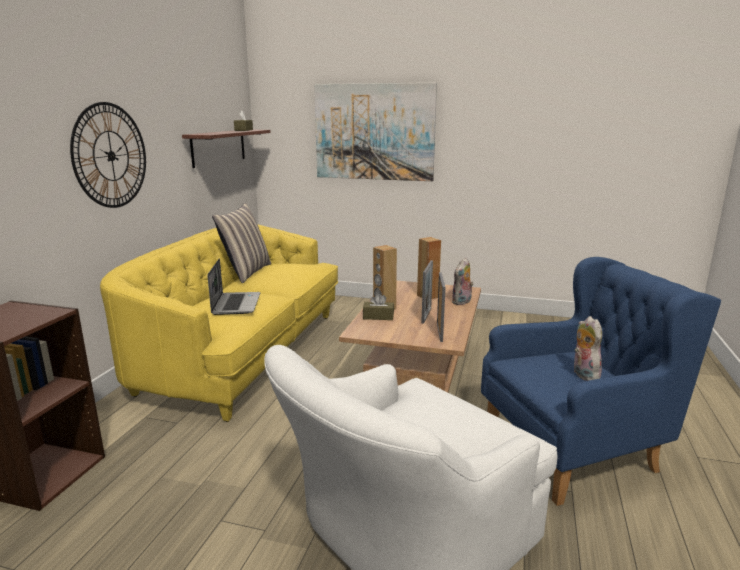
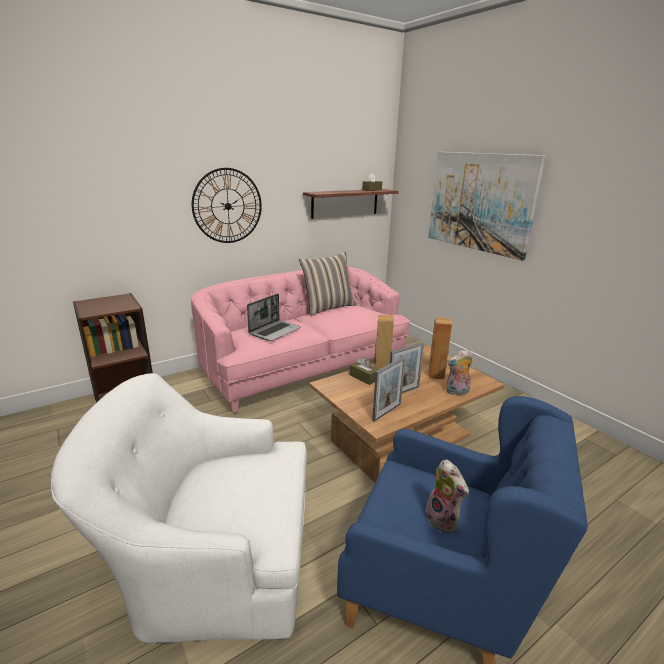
camera: 40 degrees right, 5 degrees up
(242, 353) = (303, 369): yellow sofa -> pink sofa
(583, 374) = (444, 520): plush toy -> plush toy turned 120 degrees clockwise

